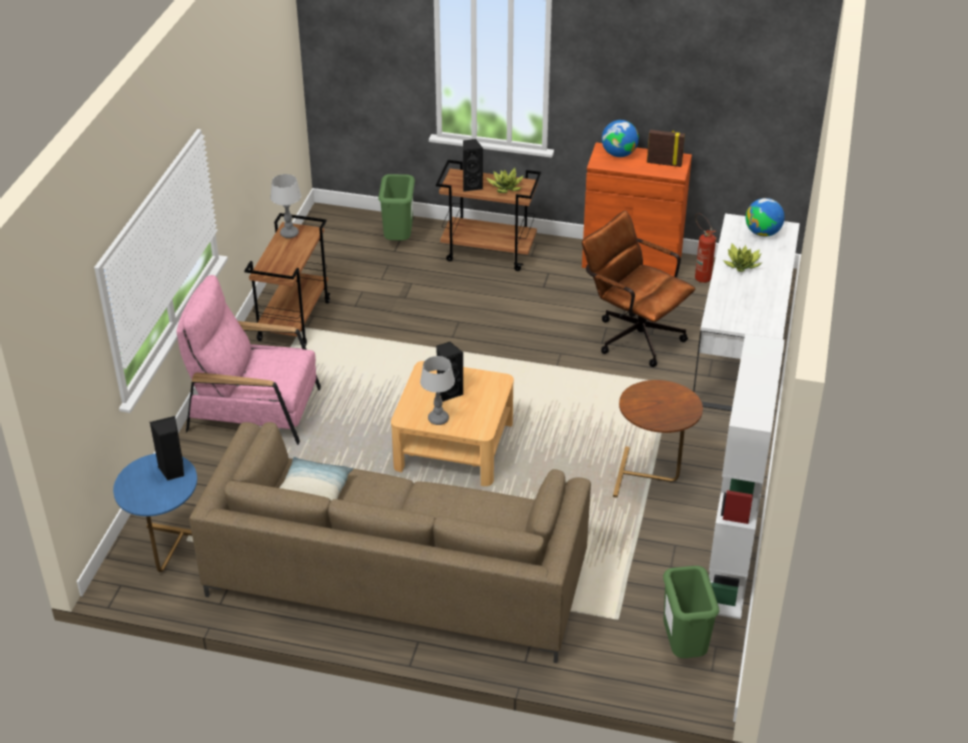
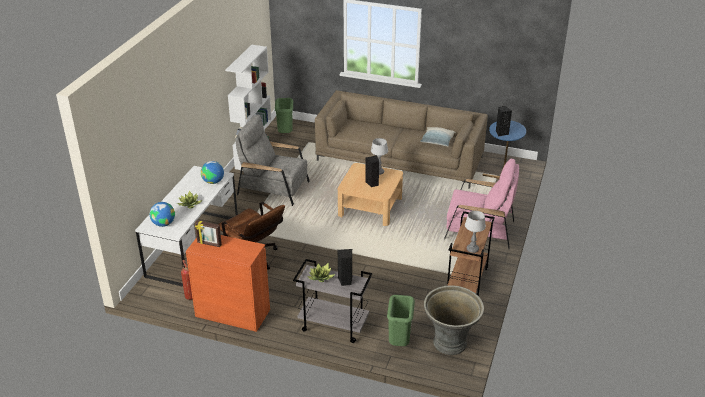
camera: 175 degrees left, 5 degrees down
(332, 241) = (450, 344): none -> grey planter
(489, 252) = (333, 326): brown cart -> grey cart
(618, 154) = (238, 253): globe -> globe (213, 182)
(652, 478) = (274, 188): brown side table -> grey armchair

